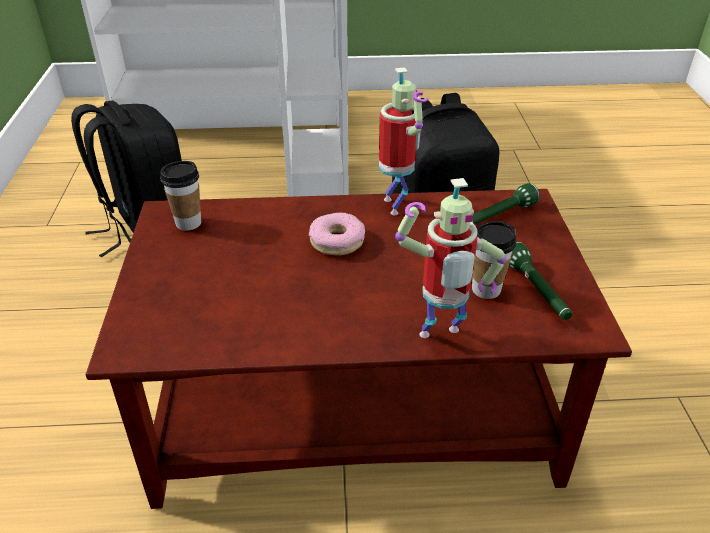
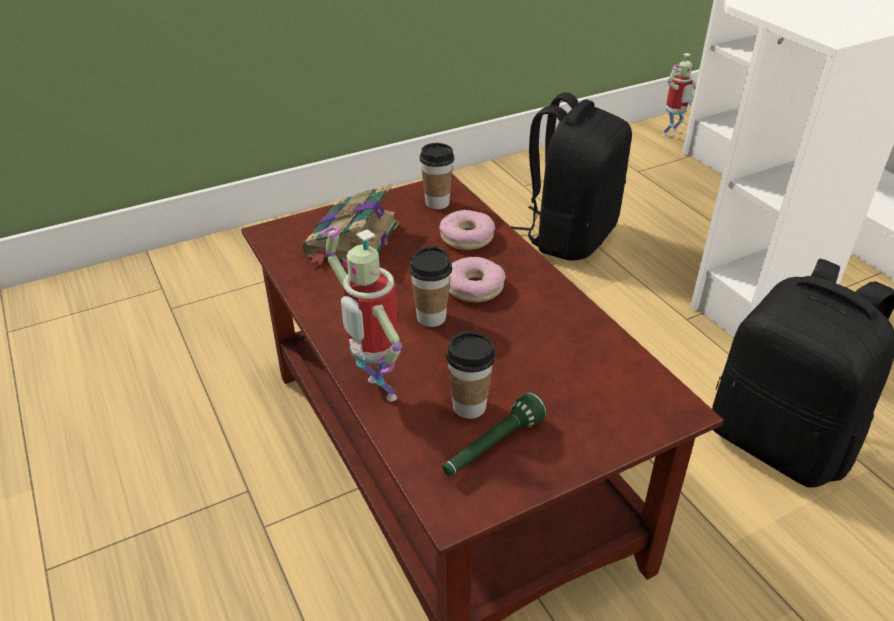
camera: 65 degrees right, 0 degrees up
(199, 293) = (351, 241): none -> book
(260, 223) = (467, 237): none -> donut
(361, 277) = (431, 317): none -> cup
(396, 206) = (567, 307): toy robot -> toy robot (671, 134)
(498, 217) = (614, 387): green flashlight -> none

